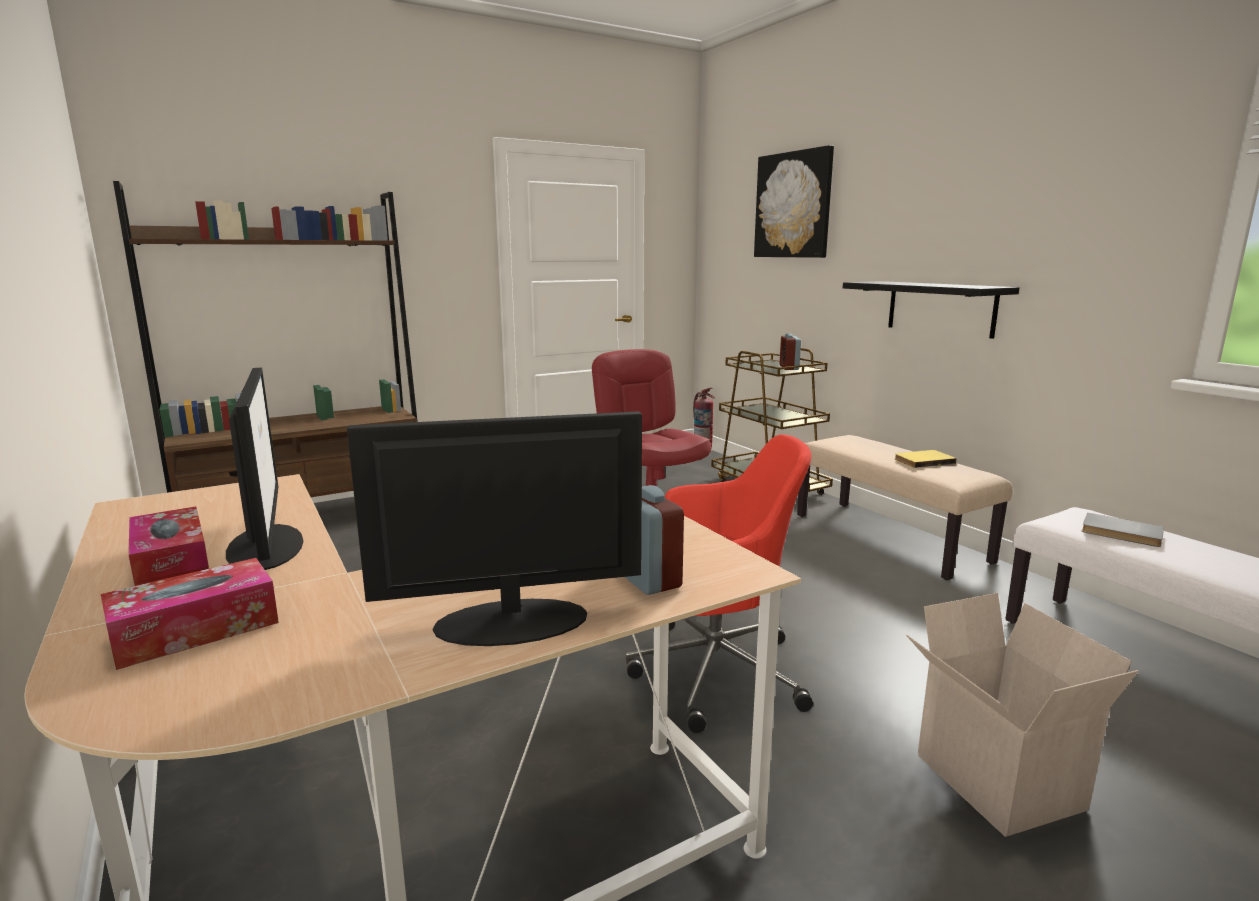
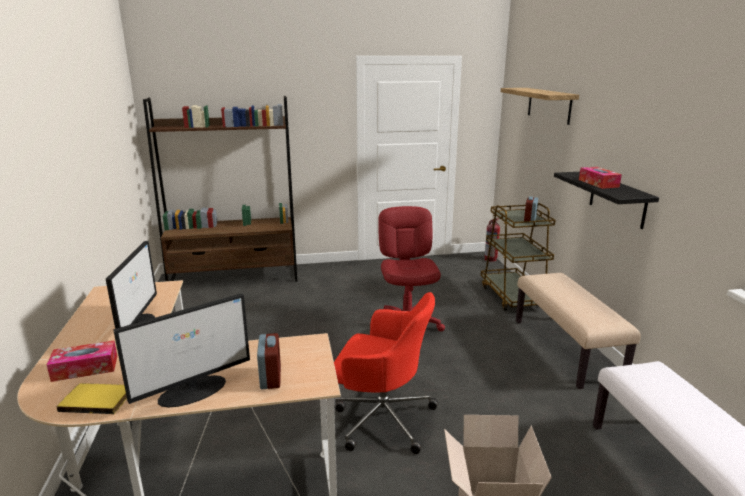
camera: 20 degrees right, 5 degrees up
(172, 564) = (98, 330): tissue box -> tissue box (598, 183)
(508, 621) = (194, 390): monitor -> monitor turned 135 degrees clockwise
(793, 205) = (549, 105): picture -> shelf
(923, 461) = (586, 304): yellow book -> yellow book (97, 399)
(1121, 533) = (660, 390): grey book -> none

